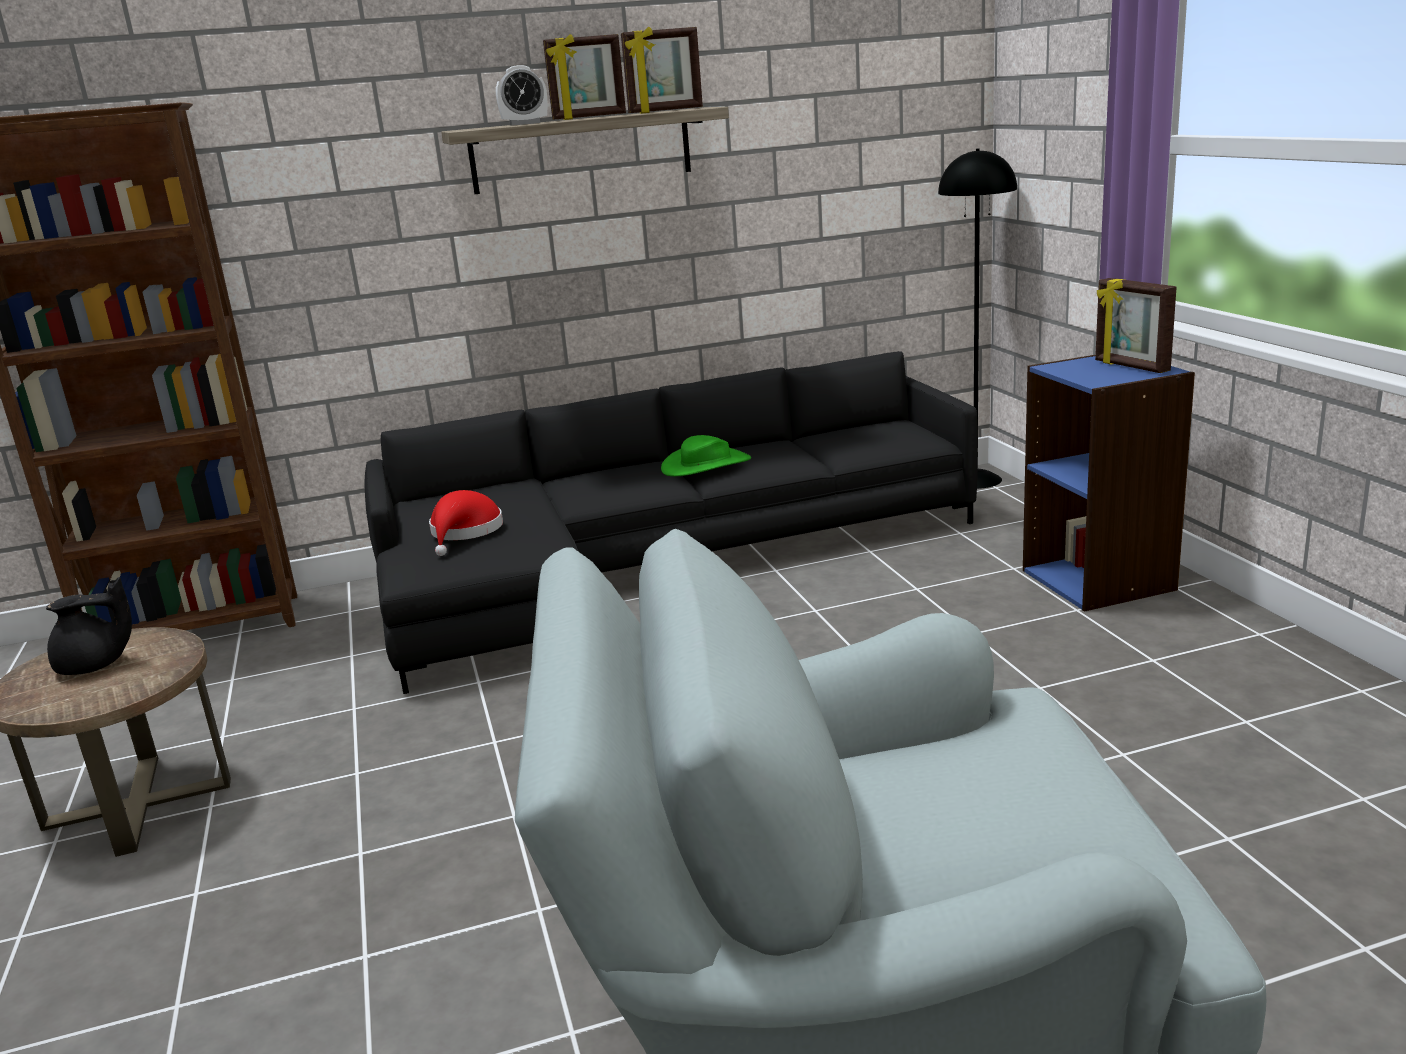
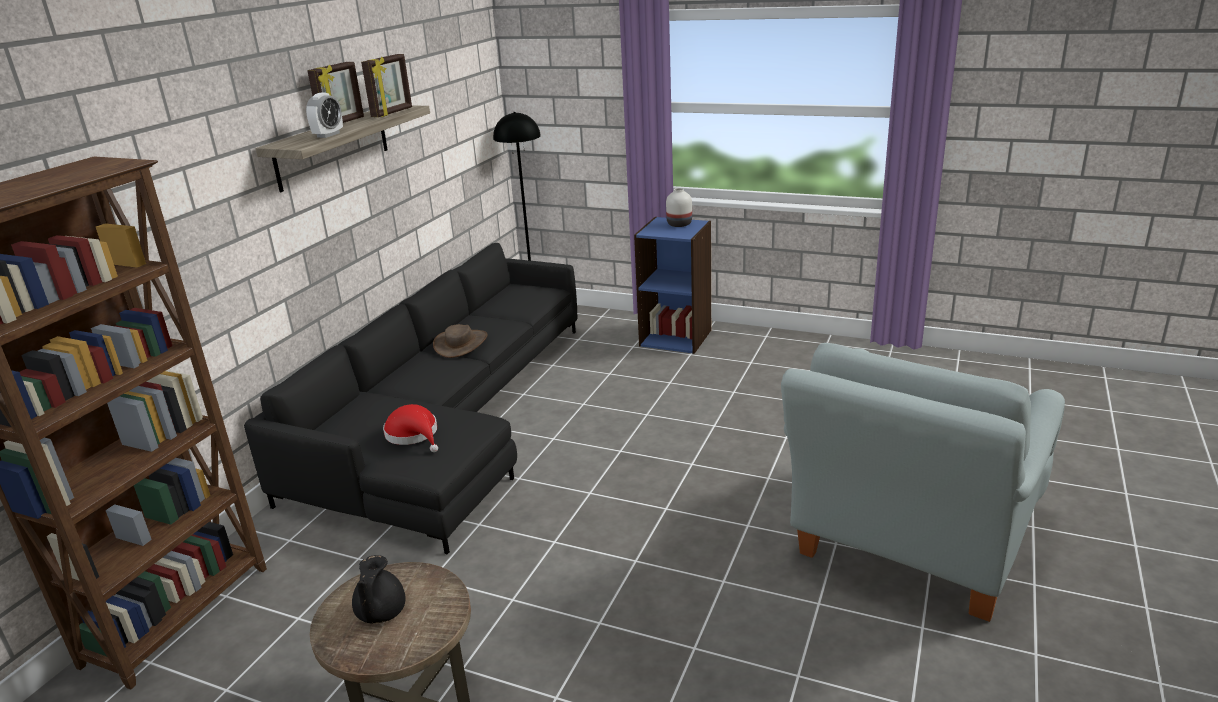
camera: 50 degrees left, 5 degrees up
(95, 666) = (379, 613): black teapot -> black teapot turned 150 degrees clockwise
(706, 465) = (461, 344): green hat -> brown hat
(1130, 366) = (680, 224): picture frame -> white vase

